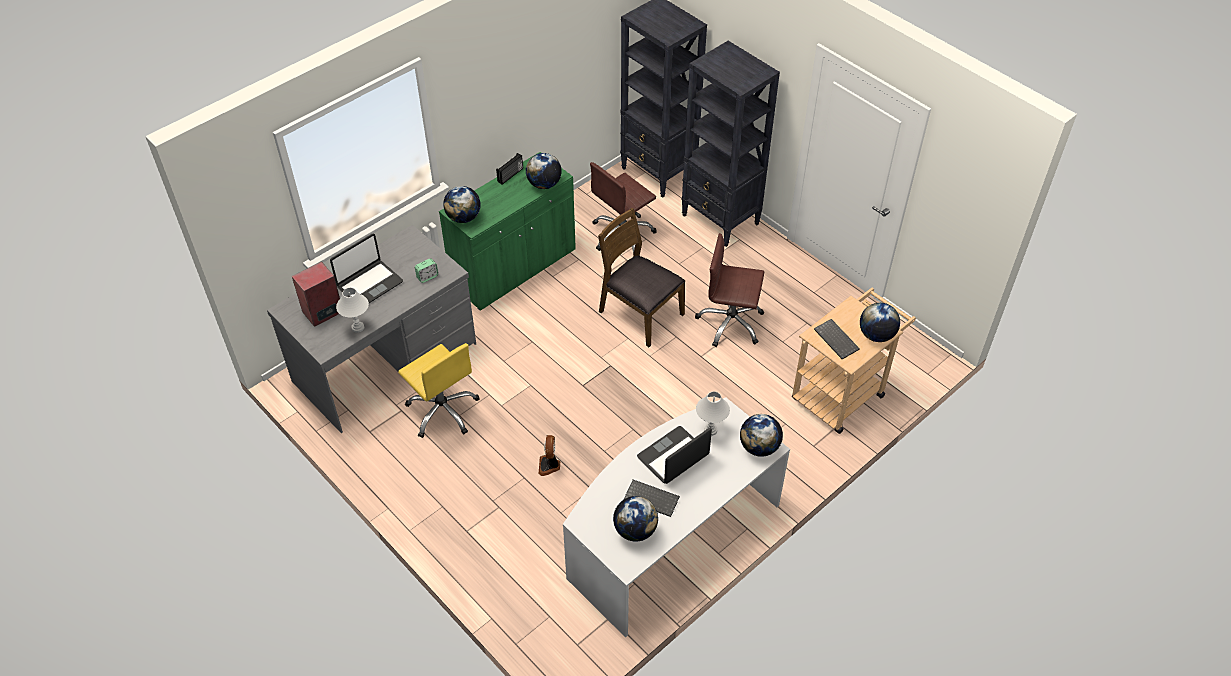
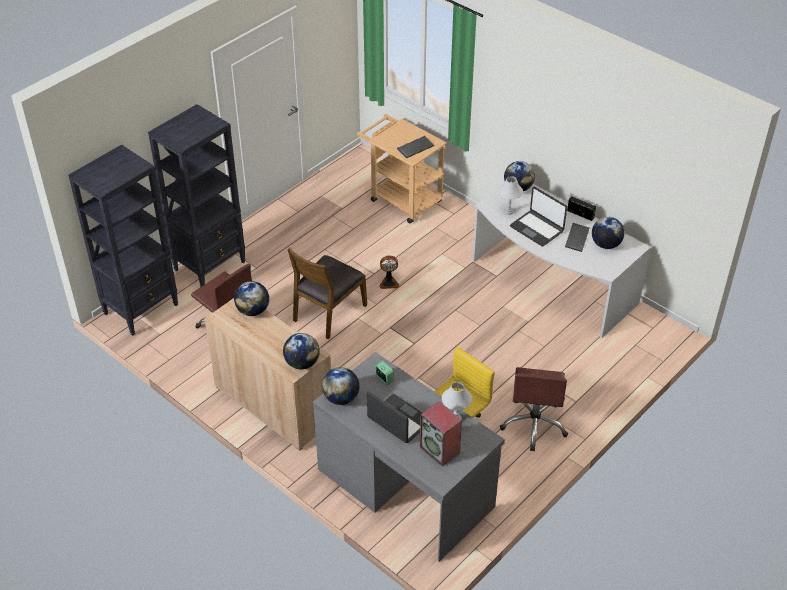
camera: 95 degrees left, 5 degrees down
(510, 175) = (240, 336): radio -> radio (580, 214)
(514, 268) = (274, 404): green cabinet -> beige cabinet
(549, 465) = (501, 357): fan -> fan (389, 282)
(730, 323) = (336, 257): brown office chair -> brown office chair (534, 424)
(876, 335) = (408, 129): globe -> globe (341, 398)

